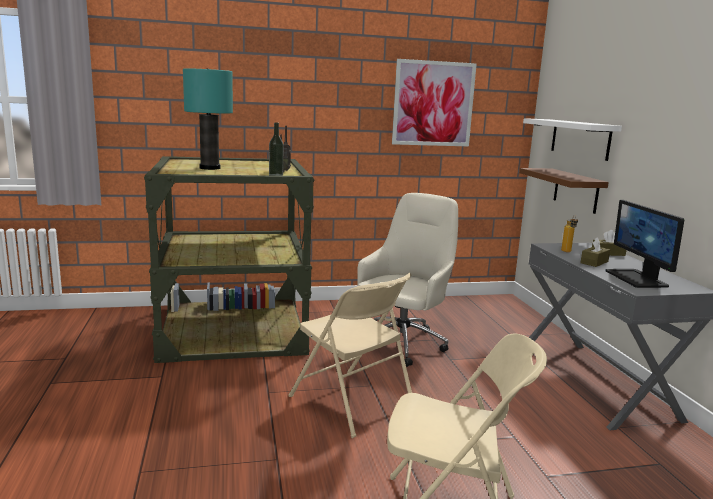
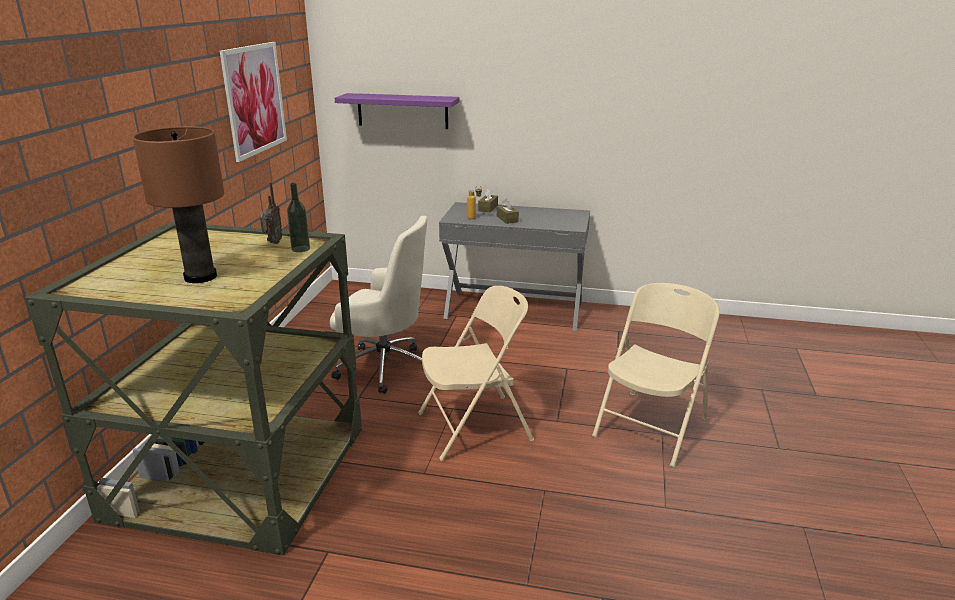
camera: 65 degrees left, 10 degrees up
(210, 168) = (201, 277): turquoise table lamp -> brown table lamp
(402, 344) = (385, 368): beige office chair -> beige office chair turned 135 degrees clockwise
(576, 190) = (410, 160): brown shelf -> none
(580, 138) = (402, 111): white shelf -> purple shelf
(637, 278) = (552, 220): monitor -> none

